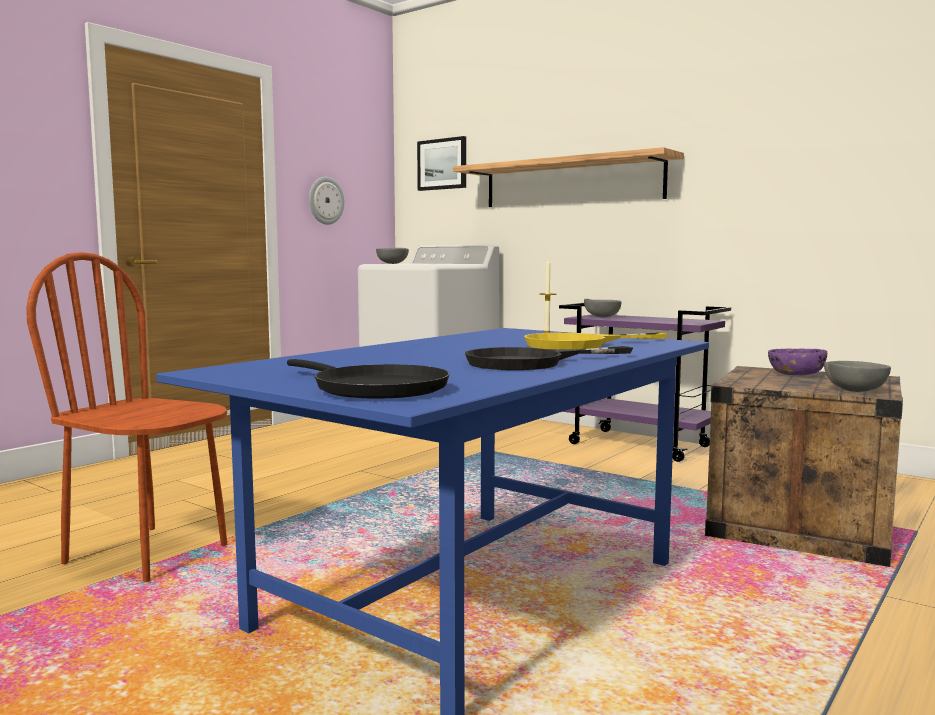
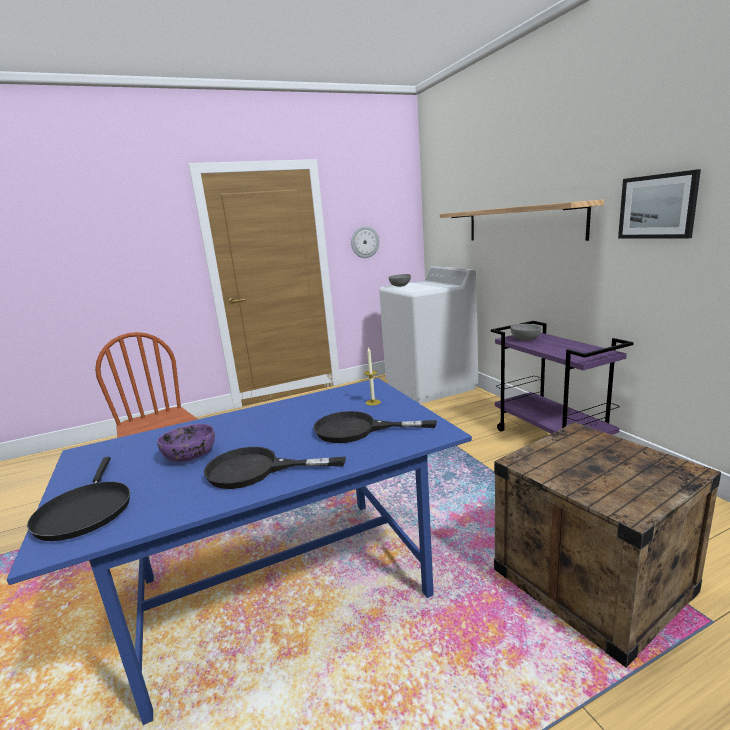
camera: 30 degrees right, 10 degrees up
(442, 164) = (446, 206): picture -> picture (657, 206)
(579, 344) = (357, 429): yellow frying pan -> black frying pan
(795, 374) = (606, 449): purple bowl -> purple bowl (191, 455)
(853, 391) = (614, 500): grey bowl -> none

